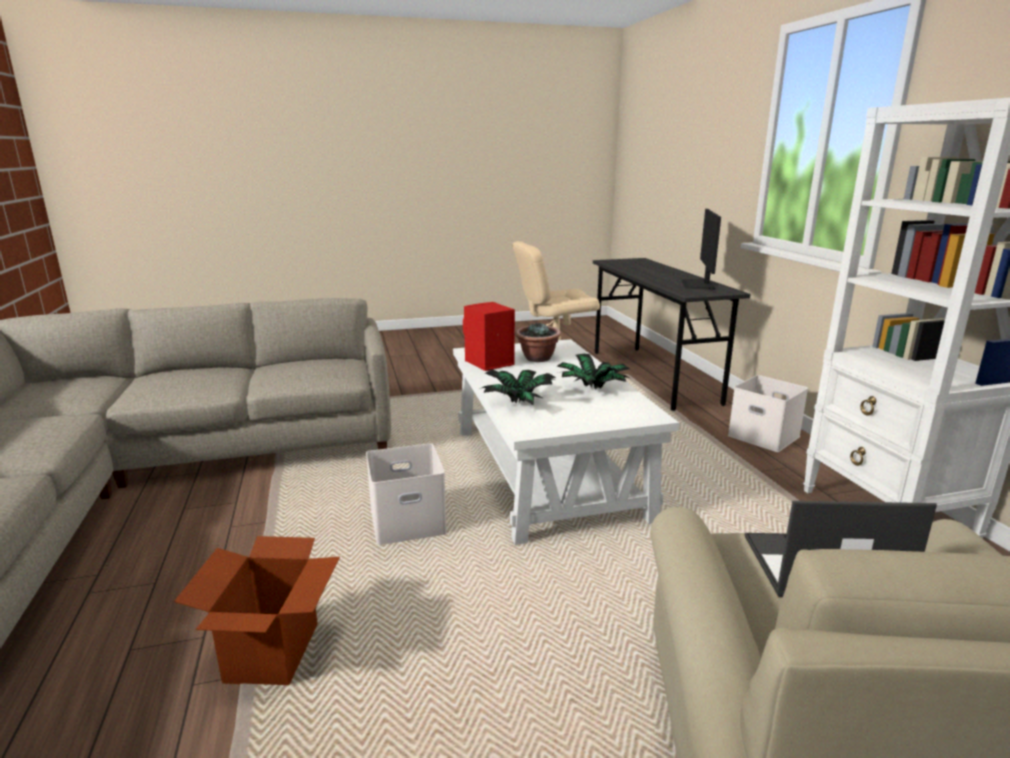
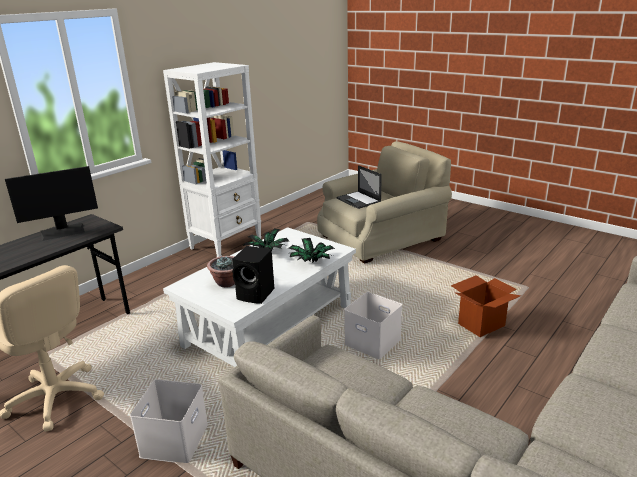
camera: 125 degrees left, 5 degrees up
(487, 363) = (256, 294): red speaker -> black speaker
(762, 436) = (154, 279): white storage box -> white storage box (175, 441)

